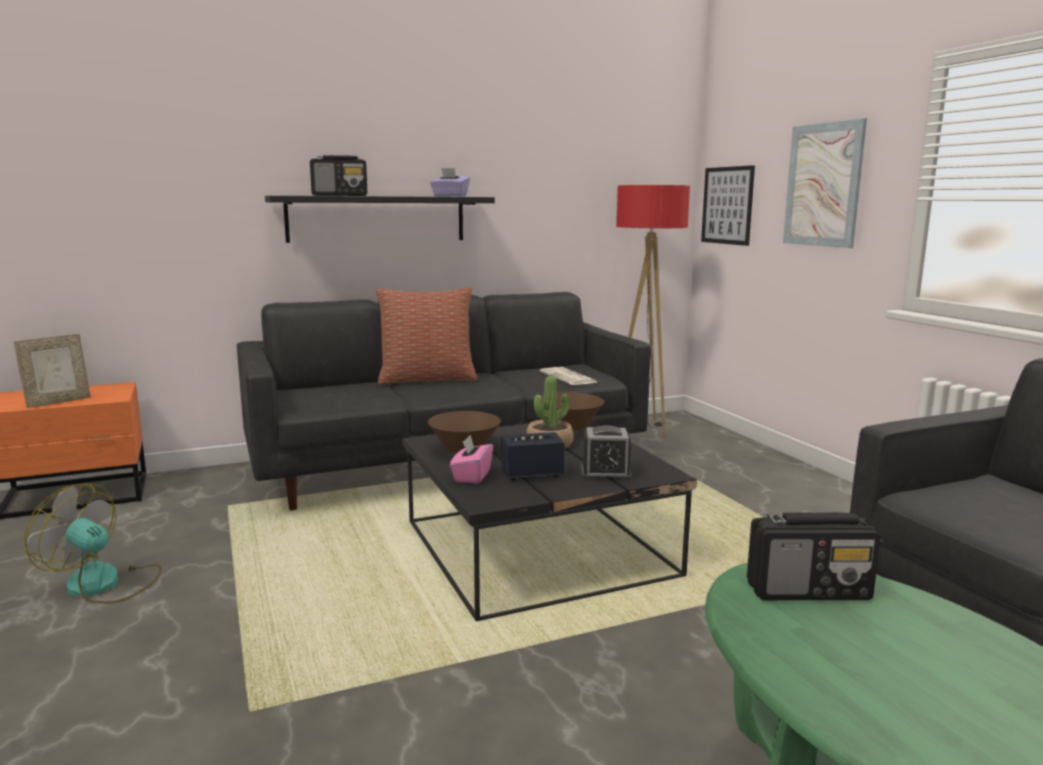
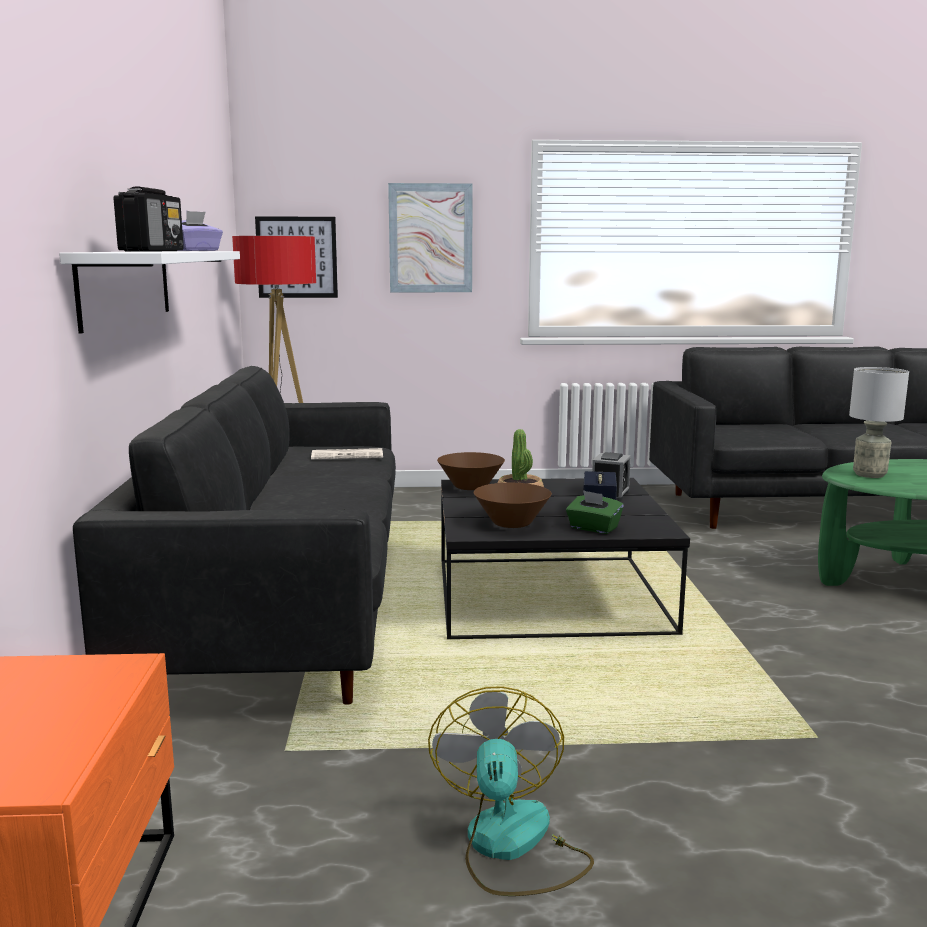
camera: 70 degrees left, 0 degrees up
(58, 402) = (80, 716): picture frame -> none
(104, 584) = (511, 846): fan -> fan turned 135 degrees clockwise
(377, 219) = (126, 286): black shelf -> white shelf
(427, 379) = (272, 497): pillow -> none
(471, 476) = (593, 528): pink tissue box -> green tissue box
(809, 591) = (868, 474): radio -> grey table lamp

